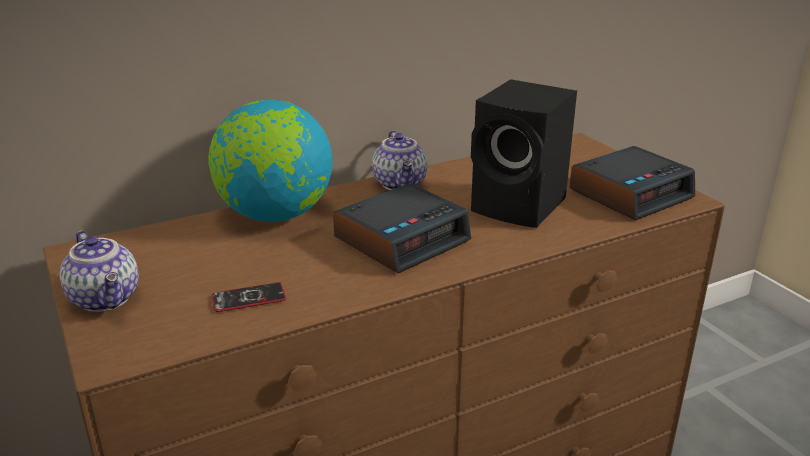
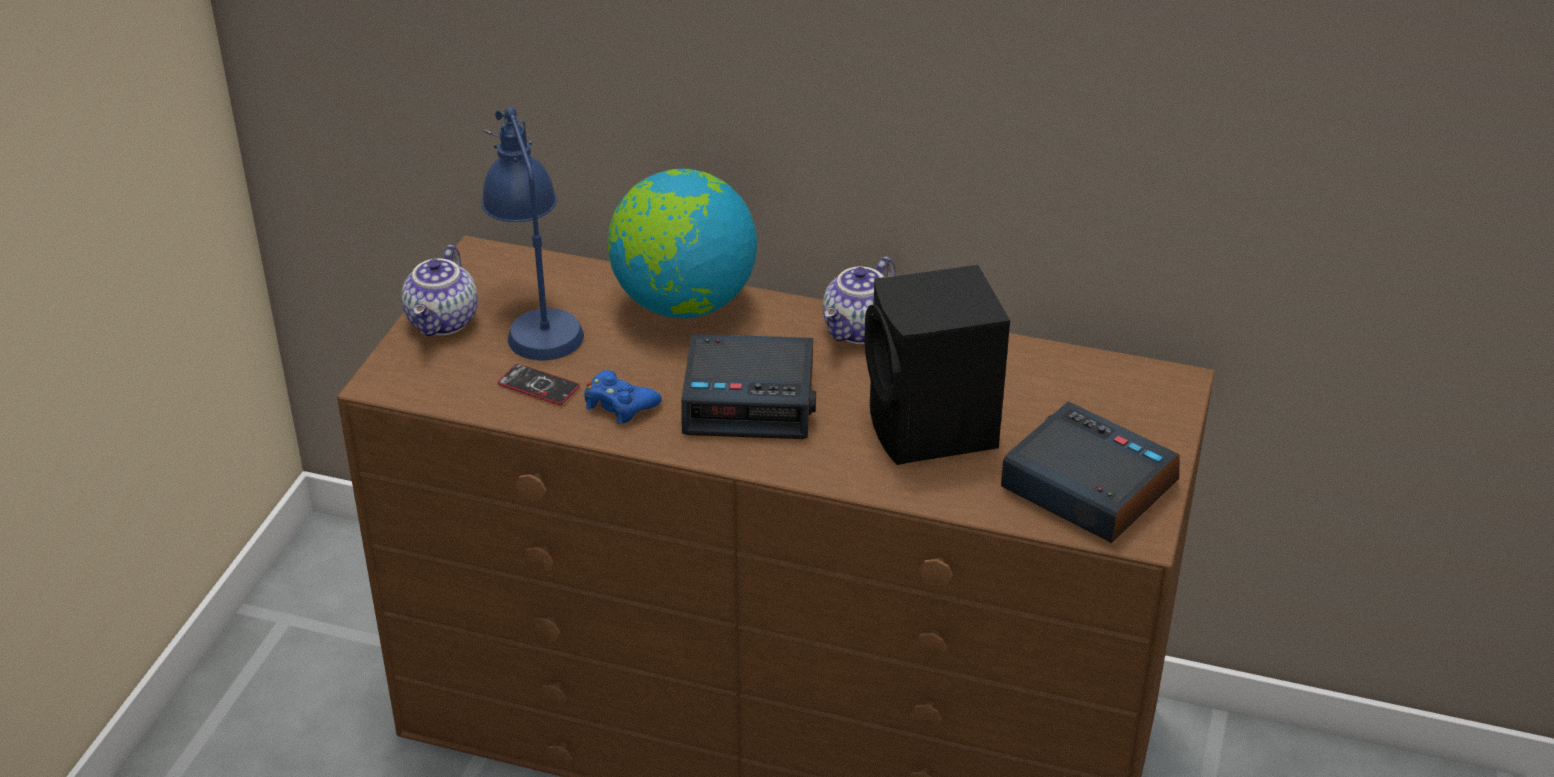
camera: 45 degrees right, 10 degrees up
(181, 265) = (535, 319): none -> blue table lamp
(325, 280) = (619, 405): none -> blue game controller
(630, 193) = (1086, 486): alarm clock -> alarm clock turned 150 degrees counterclockwise

